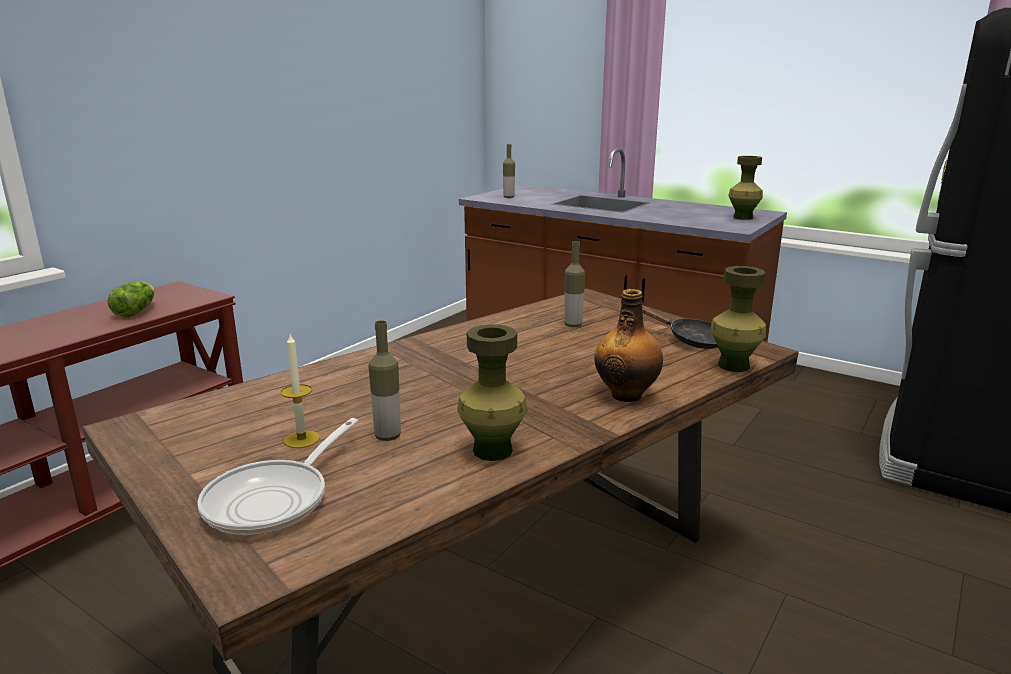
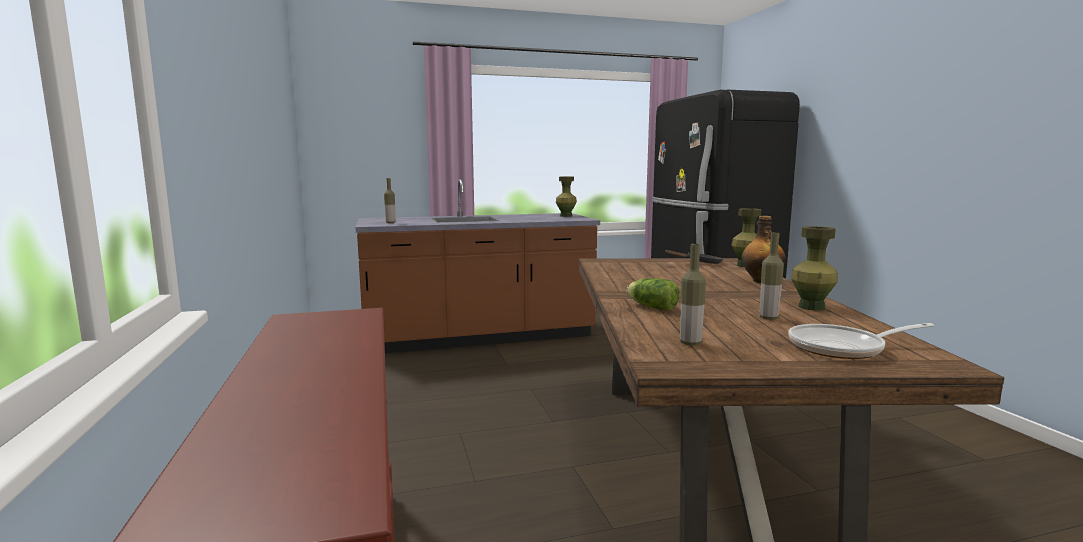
camera: 50 degrees left, 10 degrees down
(137, 311) = (339, 334): lettuce -> lettuce (651, 307)
(274, 500) = (843, 348): frying pan -> frying pan turned 105 degrees clockwise
(301, 439) = (751, 332): candle -> none
(573, 325) = (640, 269): bottle -> bottle (690, 343)

